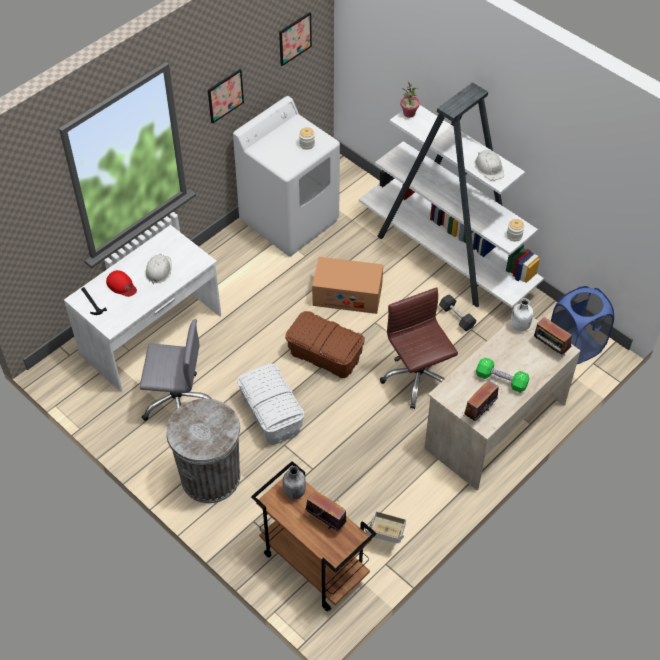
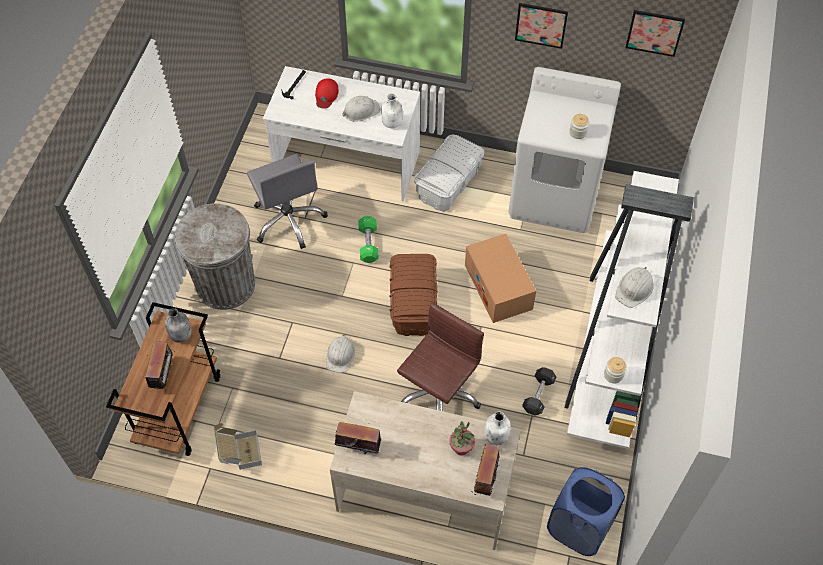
camera: 60 degrees right, 5 degrees up
(189, 256) = (392, 123): none -> white bottle
(271, 414) = (319, 295): white storage box -> white storage box (448, 183)
(338, 425) = (340, 355): none -> white hard hat
(409, 113) = (656, 182): potted plant -> potted plant (461, 448)
(501, 380) = (412, 450): green dumbbell -> green dumbbell (368, 244)

